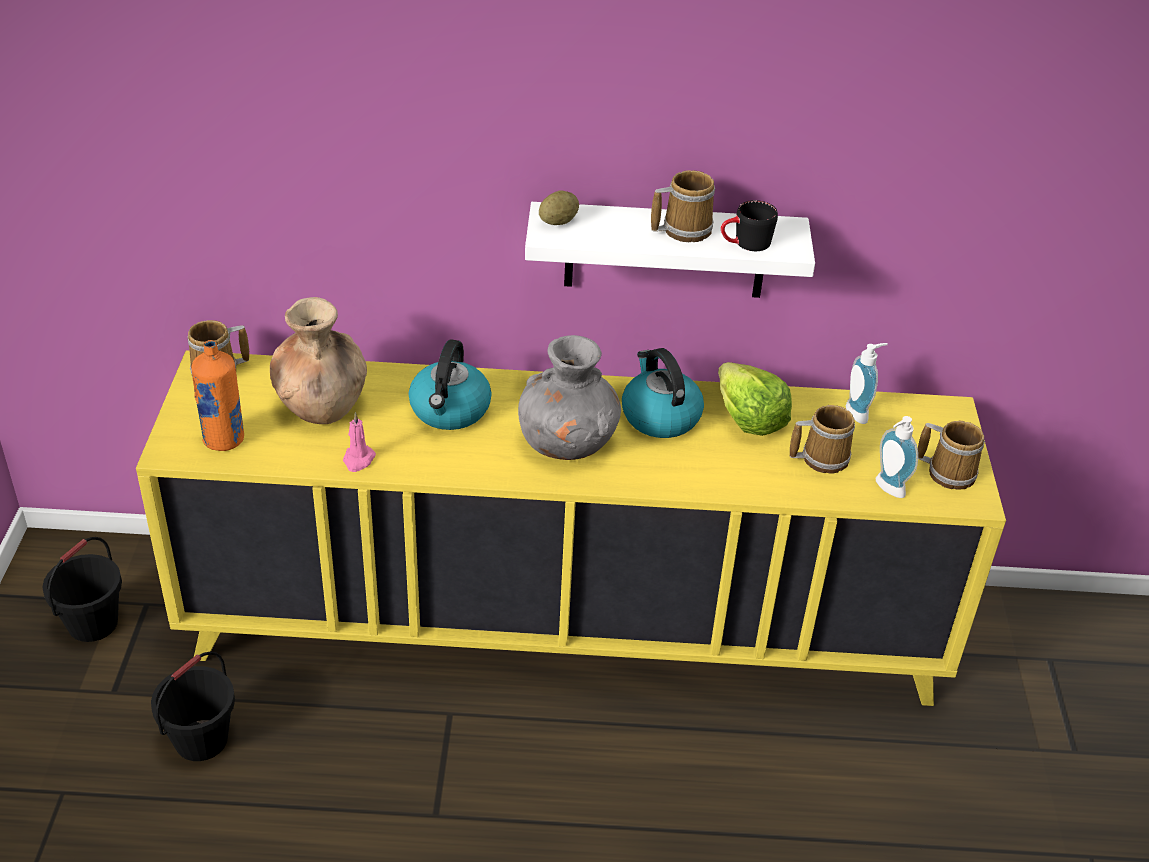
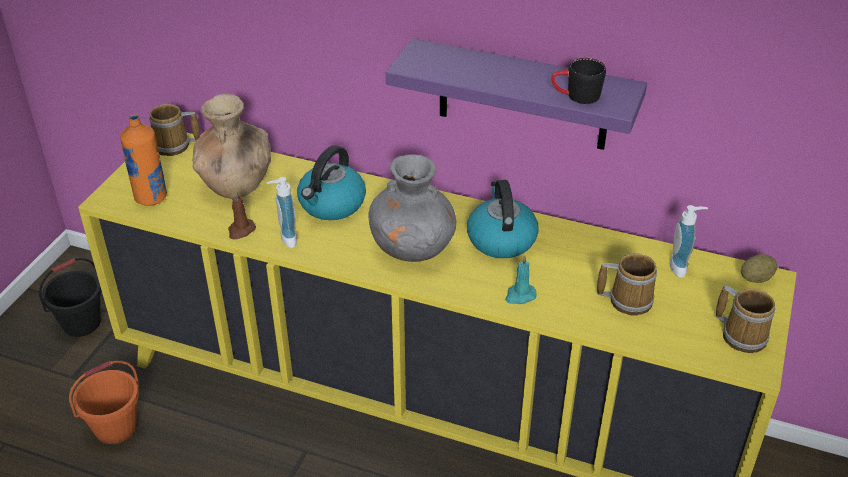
camera: 20 degrees right, 0 degrees up
(201, 739) = (115, 427): black bucket -> orange bucket
(358, 460) = (241, 230): pink candle -> brown candle
(558, 222) = (424, 57): potato -> potato (756, 278)
(665, 250) = (523, 96): white shelf -> purple shelf
(683, 229) = (527, 77): mug -> none
(709, 475) = (520, 296): none -> turquoise candle
(749, 419) = (578, 255): lettuce -> none
(887, 489) = (676, 339): soap dispenser -> soap dispenser (285, 239)

